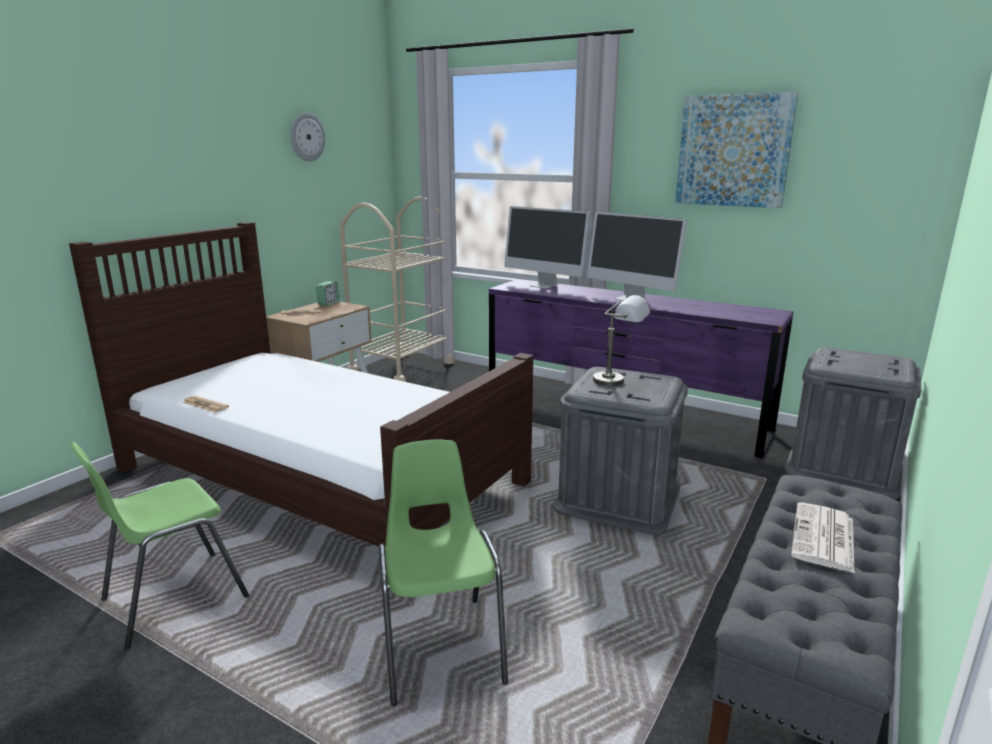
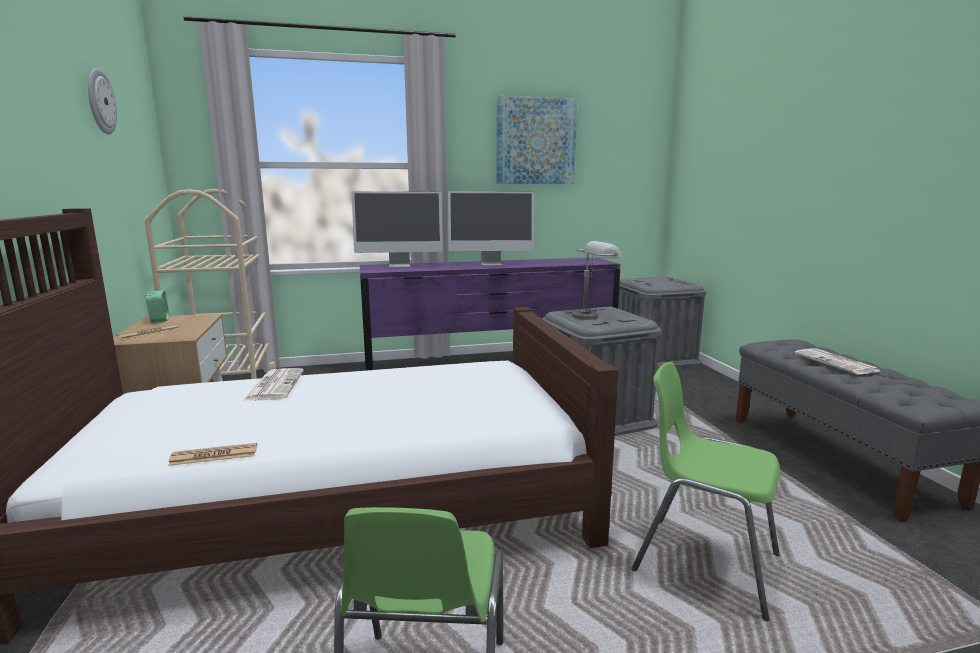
camera: 45 degrees left, 5 degrees down
(317, 371) = (275, 385): none -> newspaper

